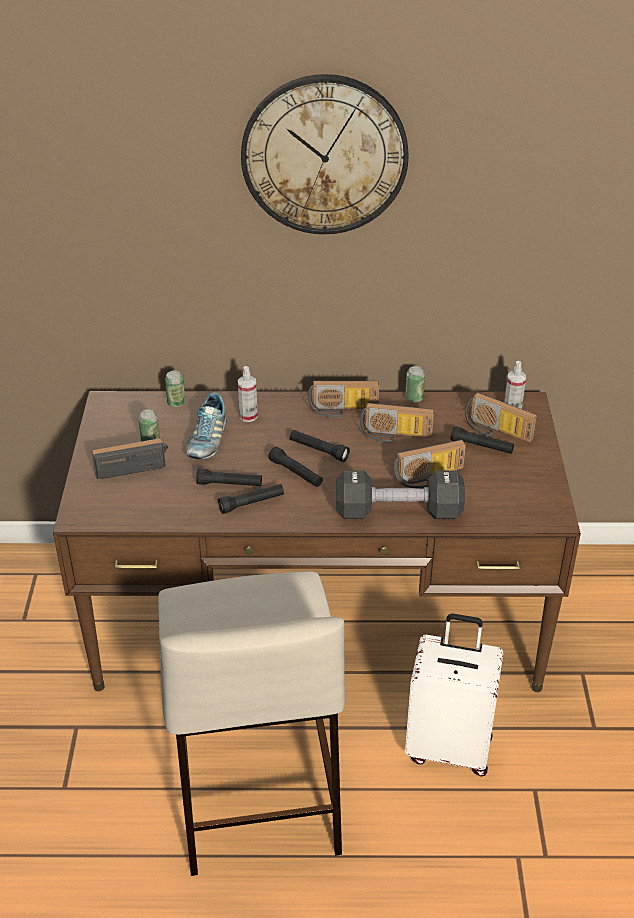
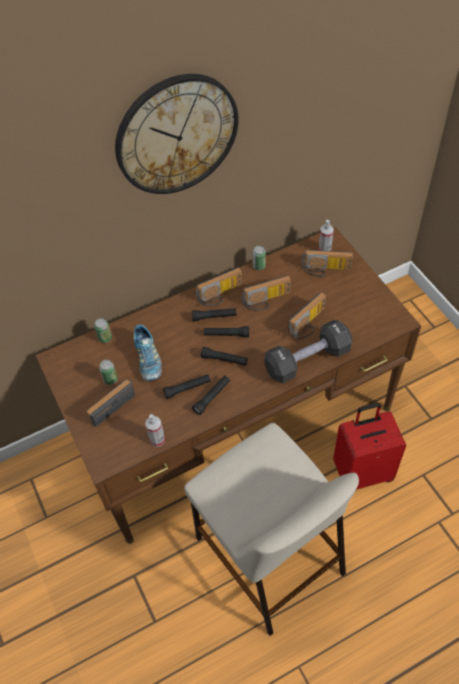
camera: 25 degrees left, 15 degrees up
(248, 416) = (162, 327): spray bottle -> spray bottle (157, 440)
(449, 747) = (362, 471): white suitcase -> red suitcase
(481, 446) = (324, 286): black flashlight -> black flashlight (214, 317)

